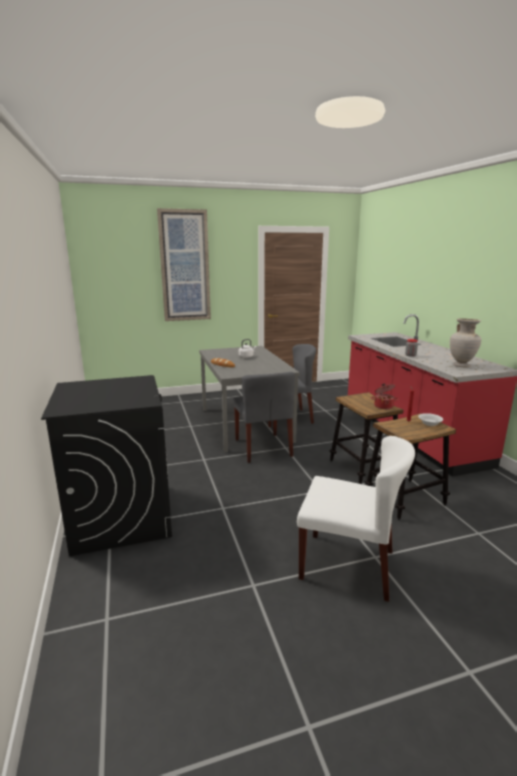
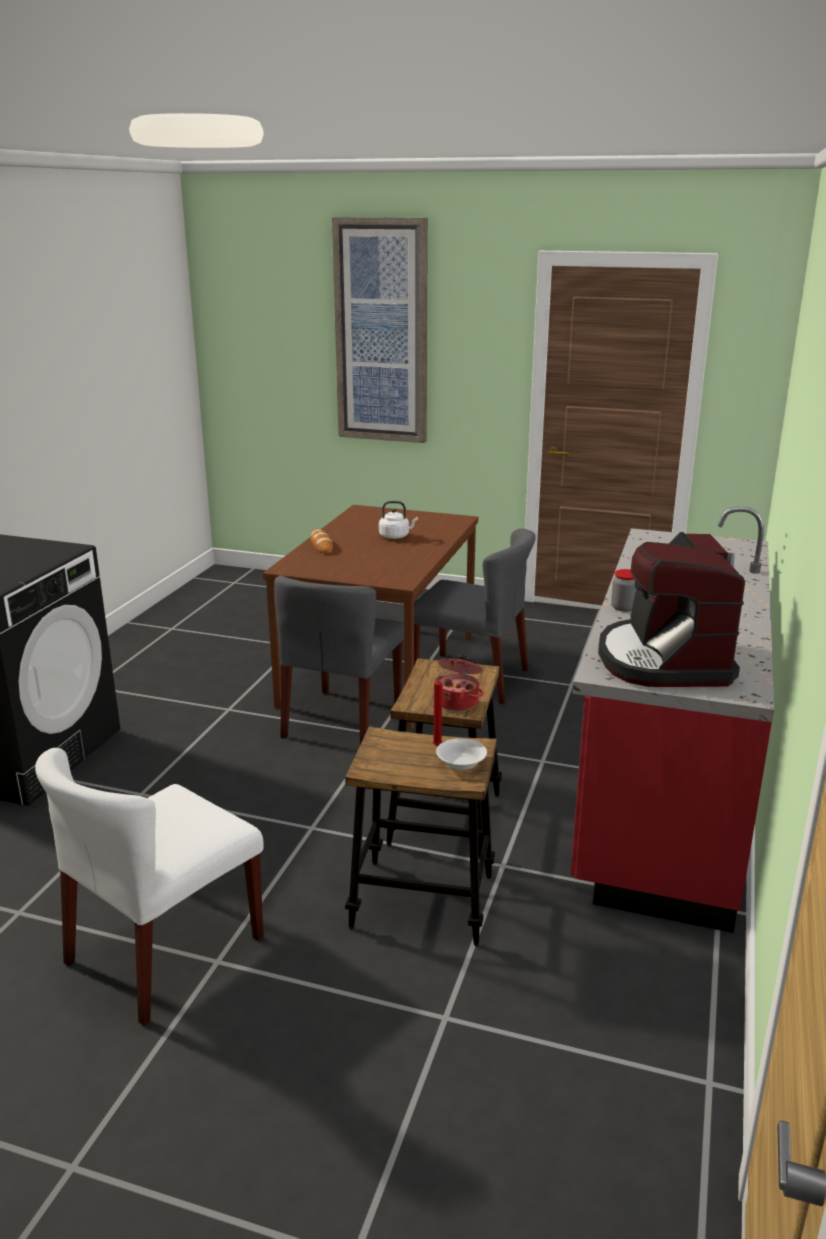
camera: 35 degrees right, 5 degrees up
(244, 424) = (380, 668): grey dining table -> brown dining table
(348, 565) = (164, 951): white chair -> white chair turned 75 degrees clockwise
(461, 366) = (664, 660): beige vase -> coffee machine

